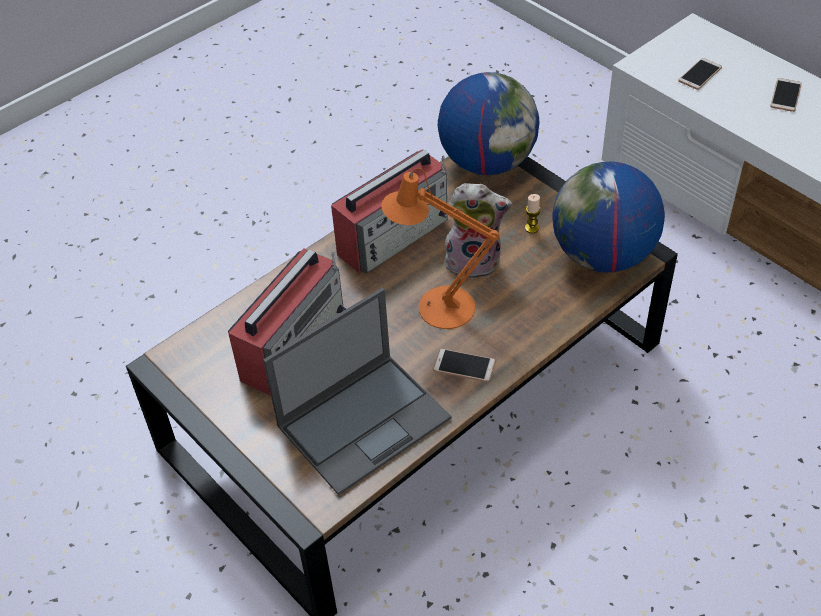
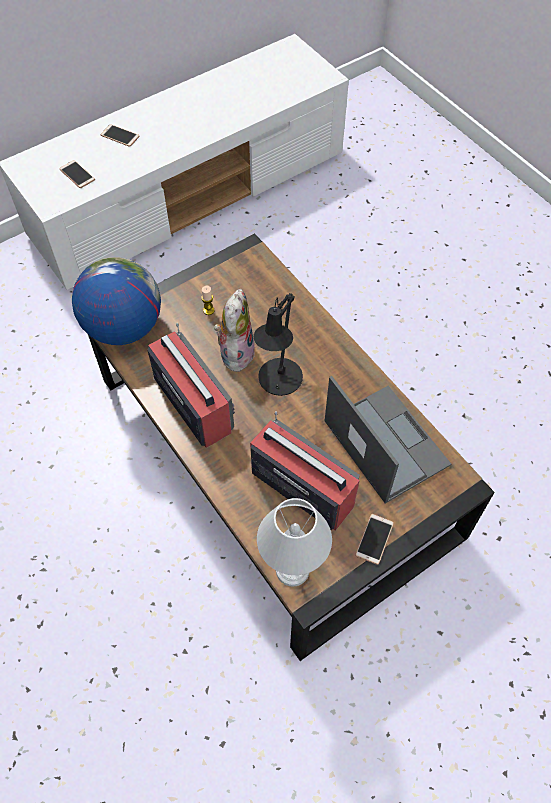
camera: 85 degrees left, 10 degrees up
(190, 347) = (292, 571): none -> white table lamp
(437, 306) = (278, 382): orange table lamp -> black table lamp
(464, 366) = (340, 373): phone -> phone (374, 539)
(602, 256) = (248, 274): globe -> none

